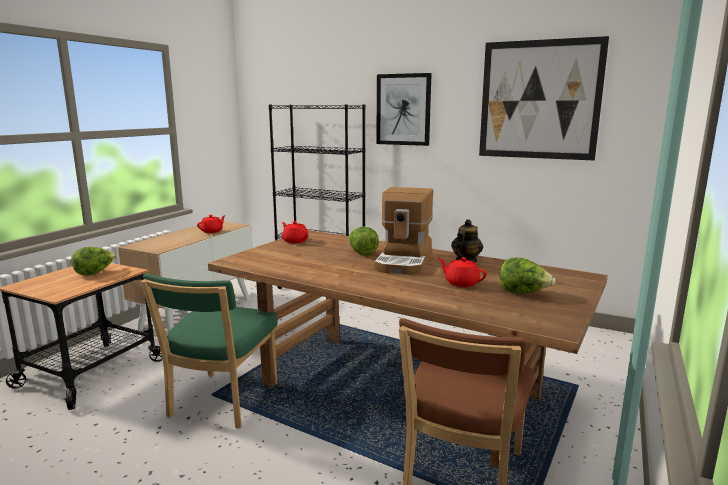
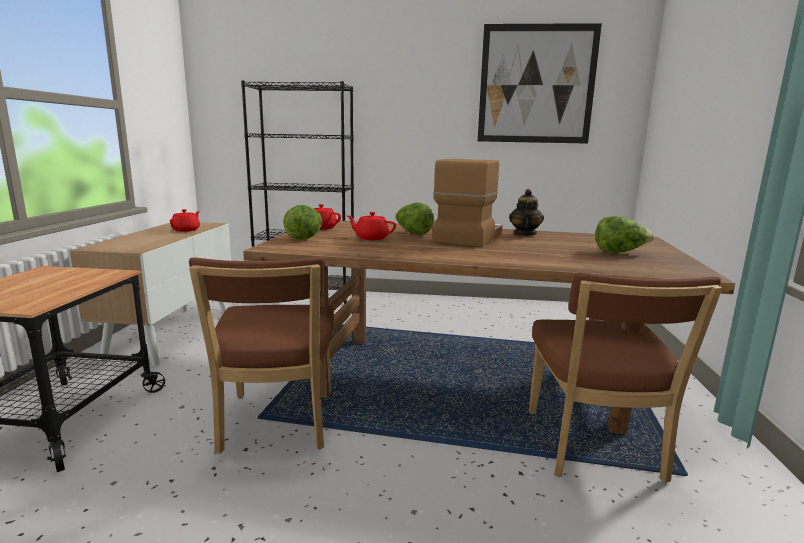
camera: 20 degrees left, 0 degrees up
(95, 273) = (61, 279): lettuce -> lettuce (305, 238)
(221, 402) = (276, 425): green chair -> brown chair
(403, 109) = (395, 93): picture -> none
(405, 261) = (468, 237): coffee machine -> coffee machine turned 150 degrees counterclockwise
(461, 283) = (552, 249): red teapot -> red teapot (371, 238)

